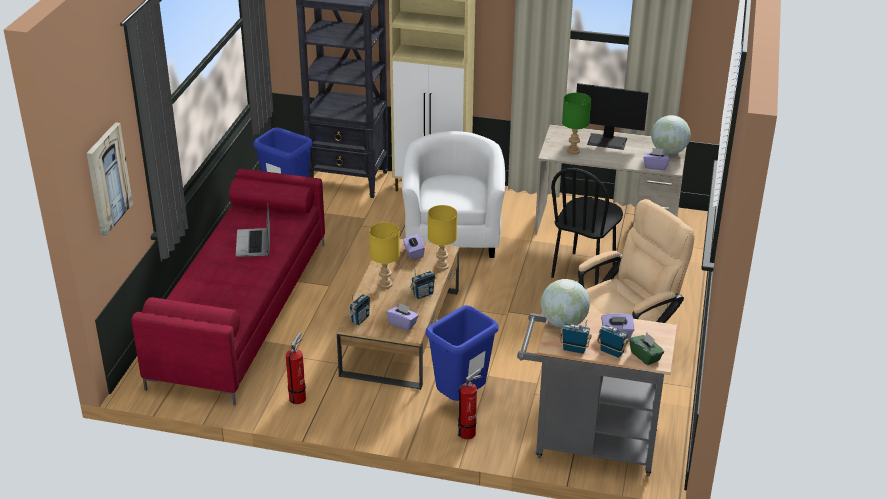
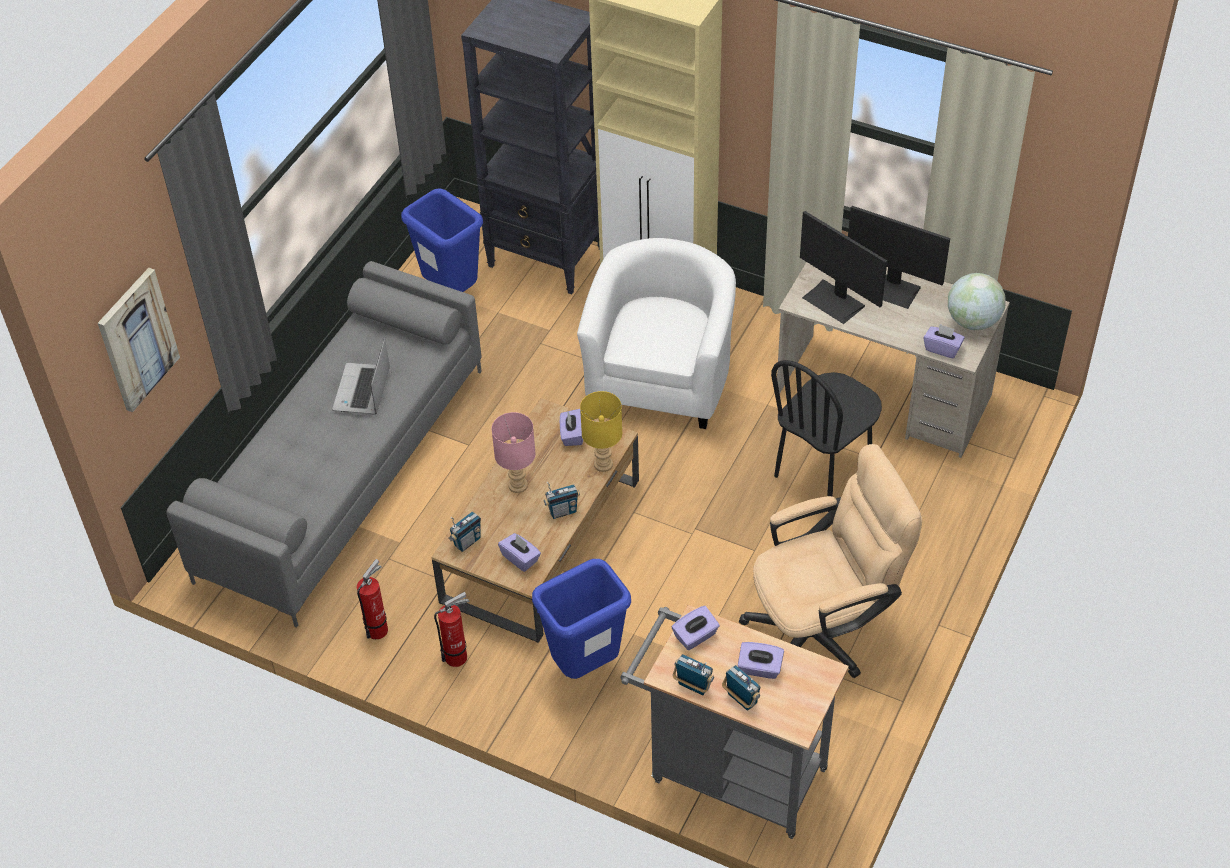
camera: 15 degrees right, 15 degrees up
(241, 311) = (342, 471): red sofa -> grey sofa
(385, 284) = (518, 484): yellow table lamp -> pink table lamp
(469, 432) = (579, 723): fire extinguisher -> fire extinguisher (459, 656)
(563, 323) = (695, 636): globe -> purple tissue box
(574, 151) = (834, 301): green table lamp -> monitor
(645, 356) = (784, 714): green tissue box -> none

